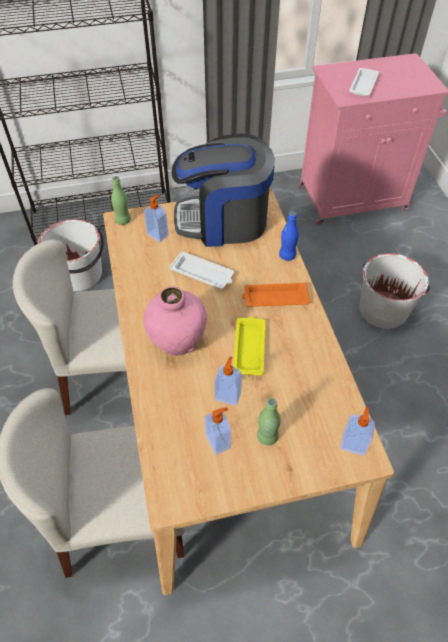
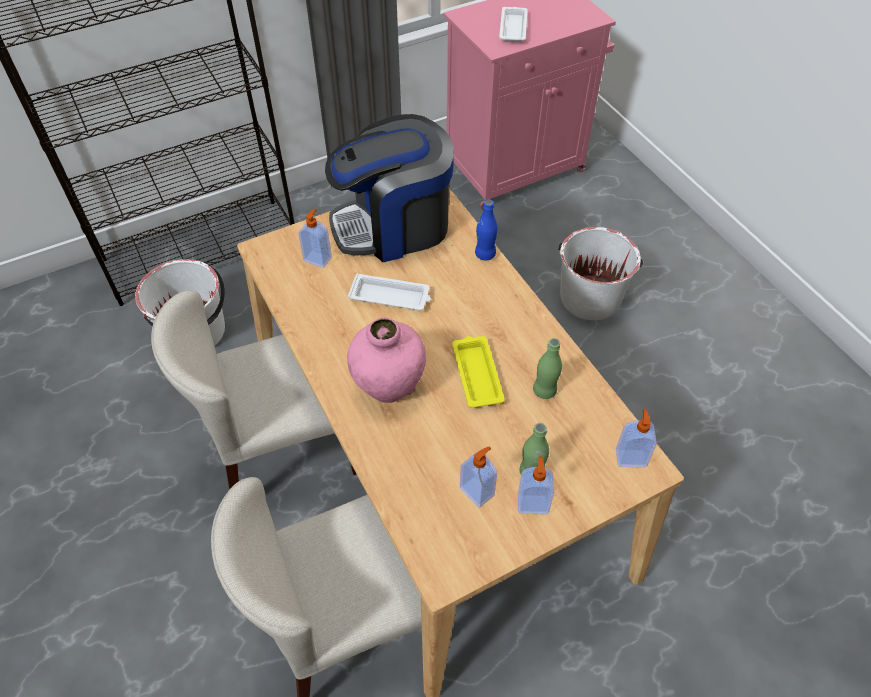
camera: 15 degrees left, 0 degrees up
(123, 220) = (266, 249): green bottle -> green bottle (544, 391)
(228, 395) = (470, 436): soap dispenser -> soap dispenser (532, 503)
(274, 298) = (487, 308): orange tray -> none

